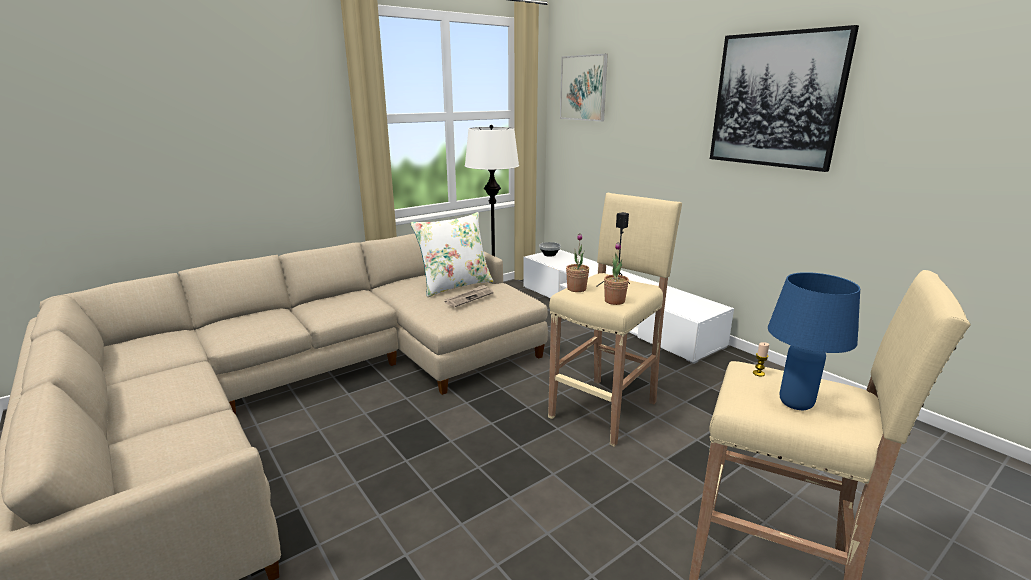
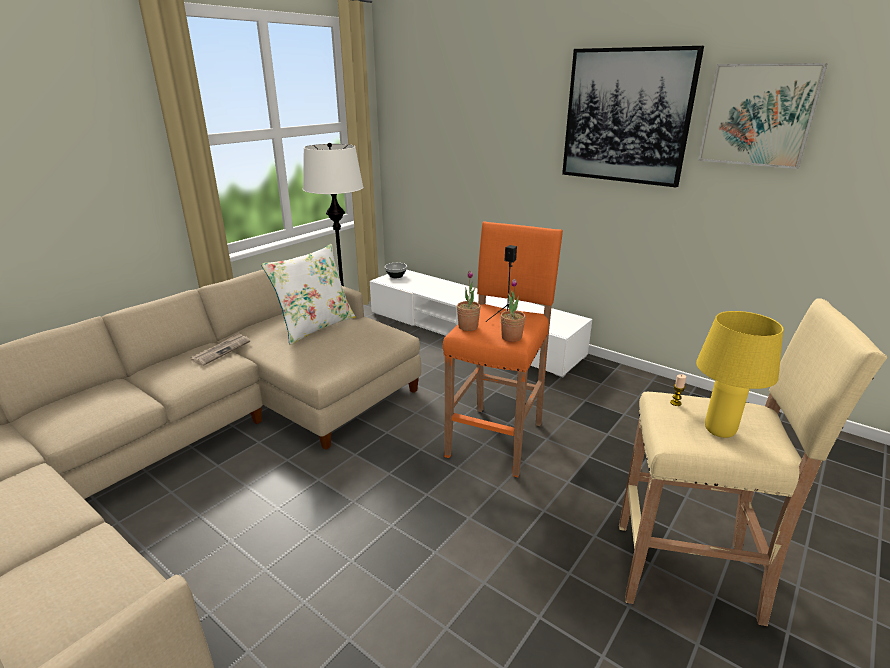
camera: 15 degrees left, 5 degrees up
(469, 297) = (337, 340): newspaper -> newspaper (221, 351)
(583, 88) = (419, 97): picture -> picture (758, 115)
(605, 408) = (496, 438): beige stool -> orange stool
(794, 403) = (718, 430): blue table lamp -> yellow table lamp

